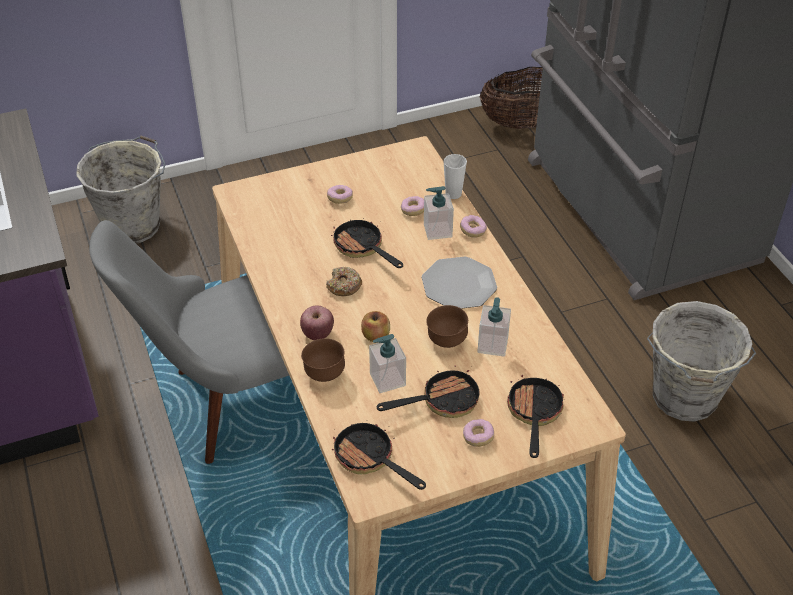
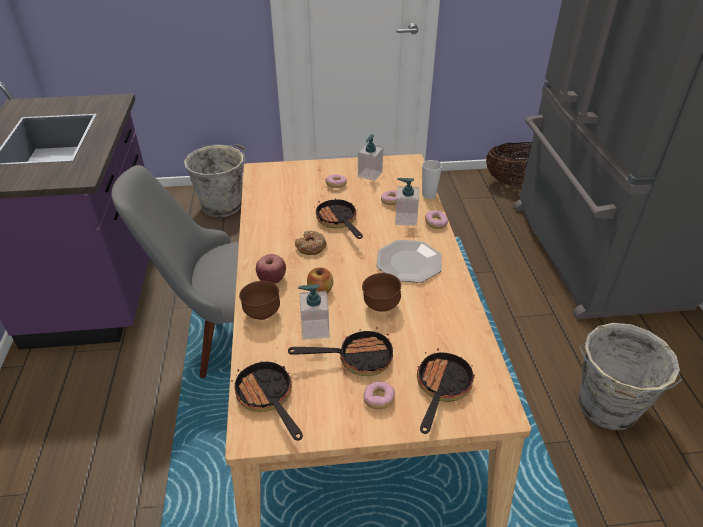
camera: 15 degrees right, 5 degrees down
(492, 345) = (422, 317): soap dispenser -> soap dispenser (370, 174)

